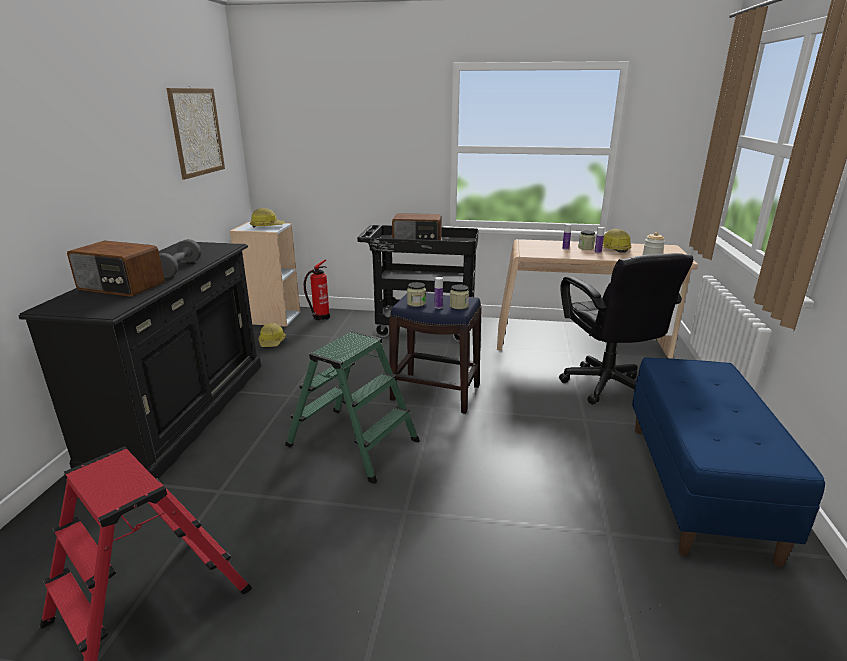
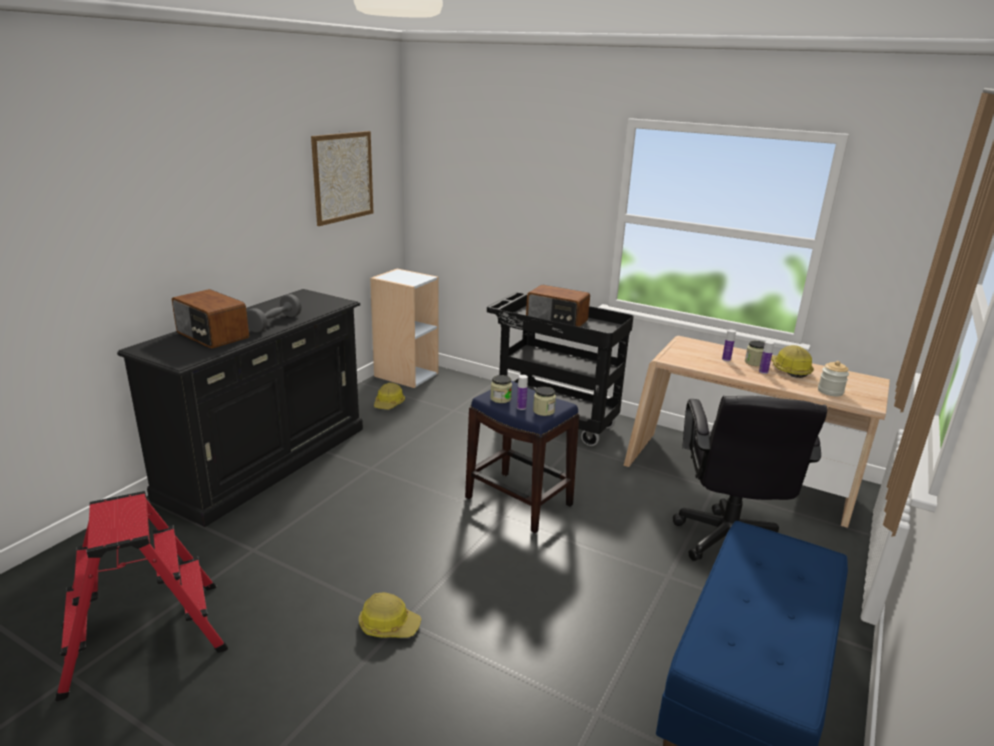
camera: 20 degrees right, 0 degrees up
(267, 226) = (410, 277): hard hat -> hard hat (389, 625)
(320, 317) = (454, 384): fire extinguisher -> none
(352, 443) = (399, 535): green step ladder -> none

